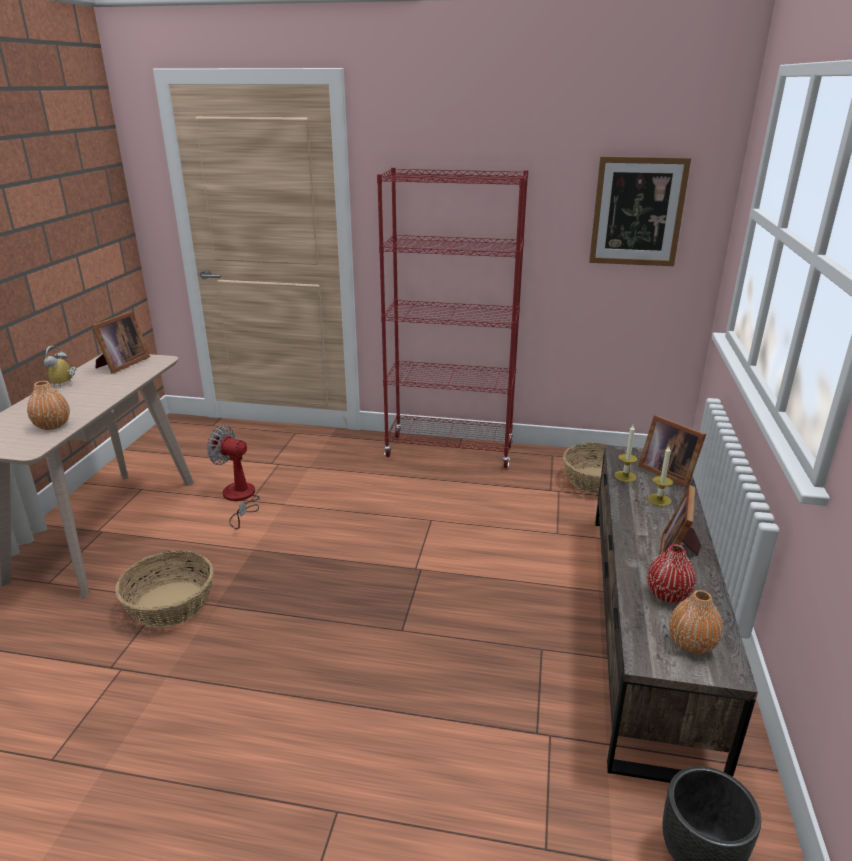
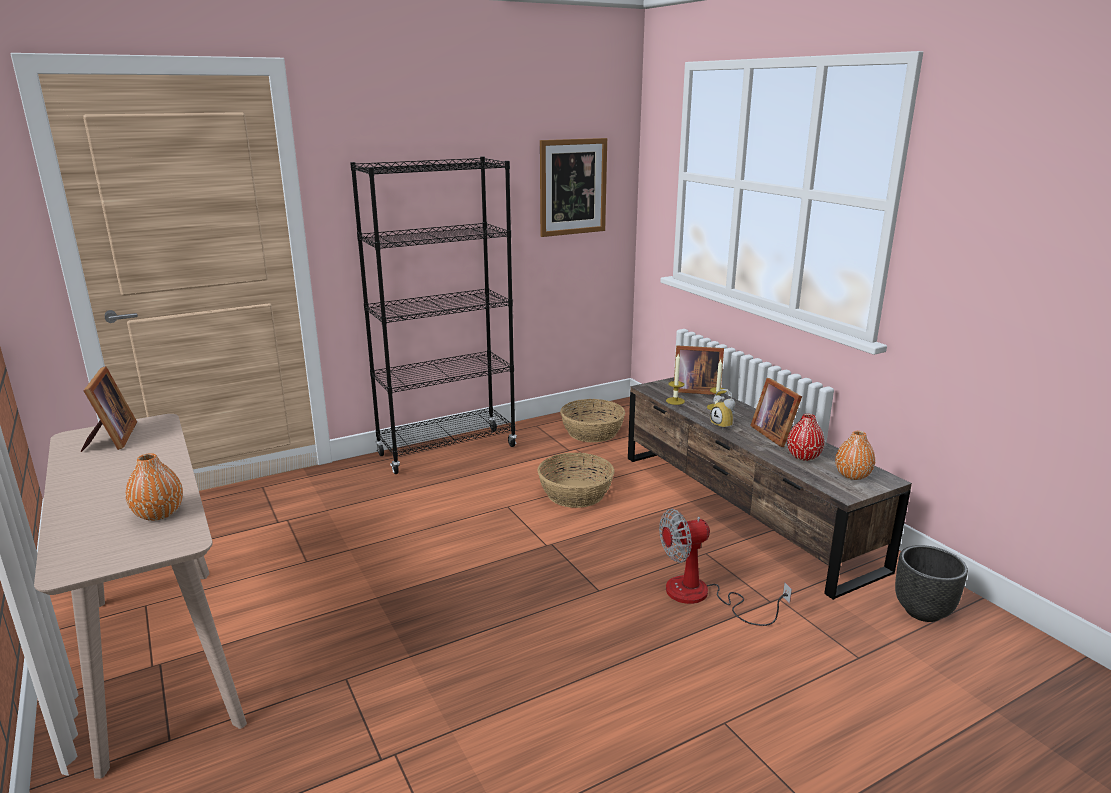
camera: 40 degrees left, 5 degrees down
(65, 384) = (74, 477): alarm clock -> alarm clock (724, 425)
(170, 603) = (359, 679): basket -> basket (575, 493)
(239, 499) = (291, 565): fan -> fan (702, 596)
(449, 451) = (447, 450): red bookcase -> black bookcase

